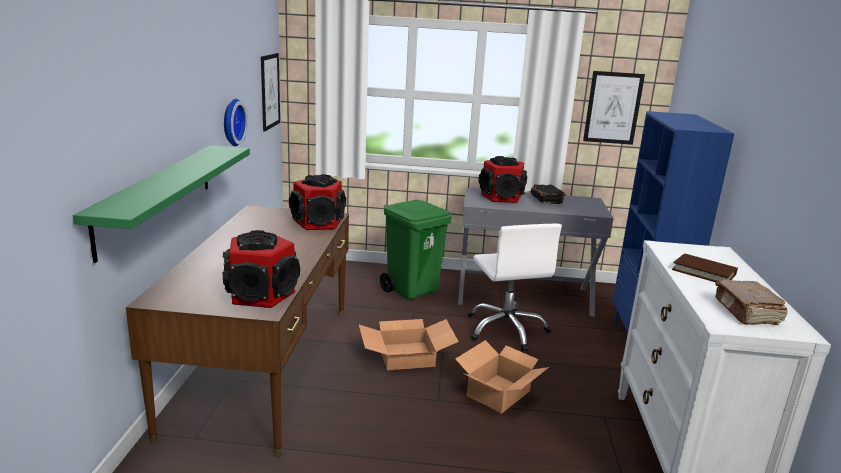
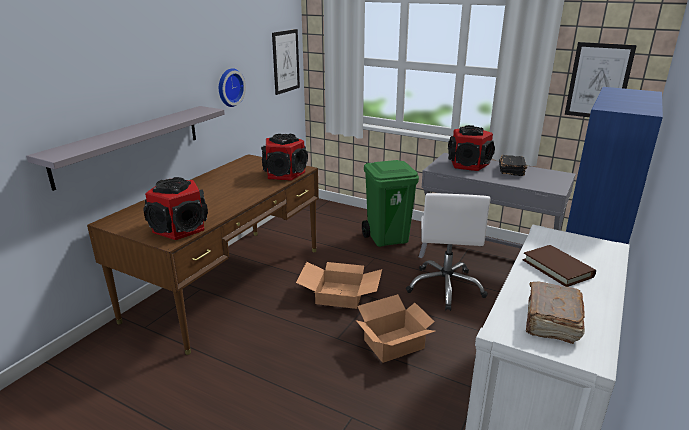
camera: 25 degrees right, 5 degrees up
(157, 196) = (130, 144): green shelf -> grey shelf

